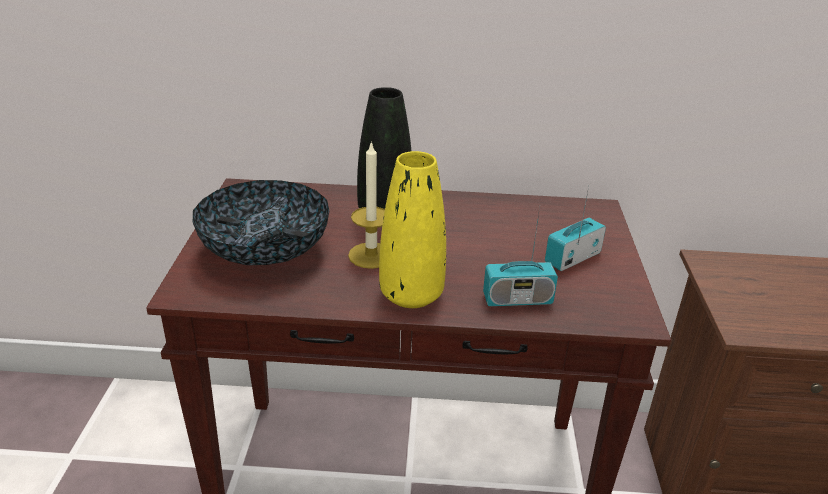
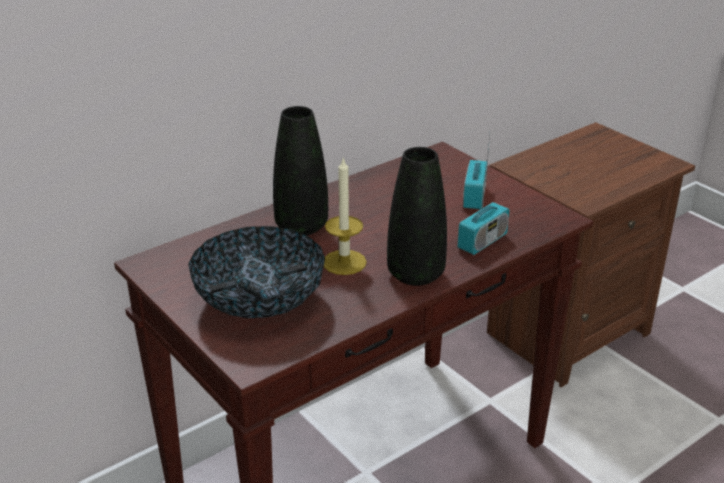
camera: 40 degrees left, 0 degrees up
(411, 295) = (415, 274): yellow vase -> black vase

